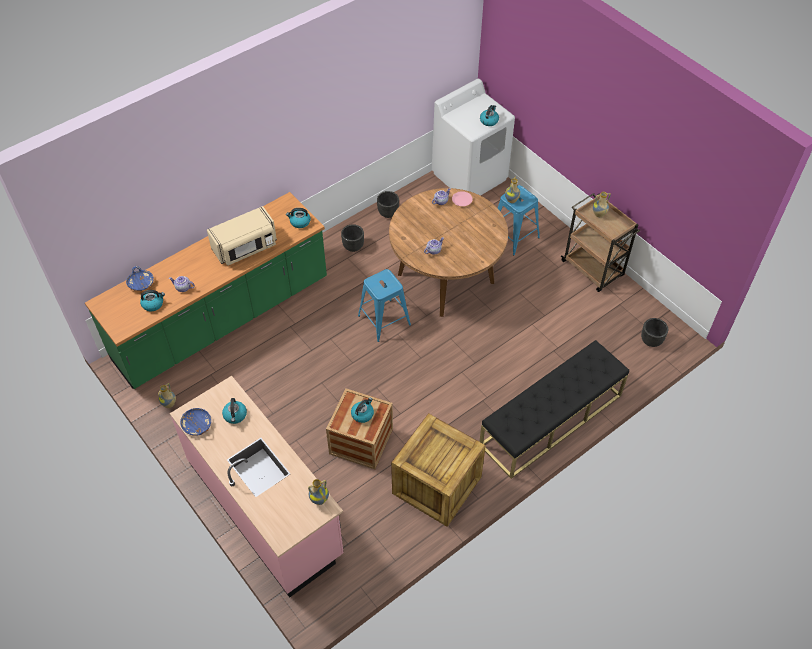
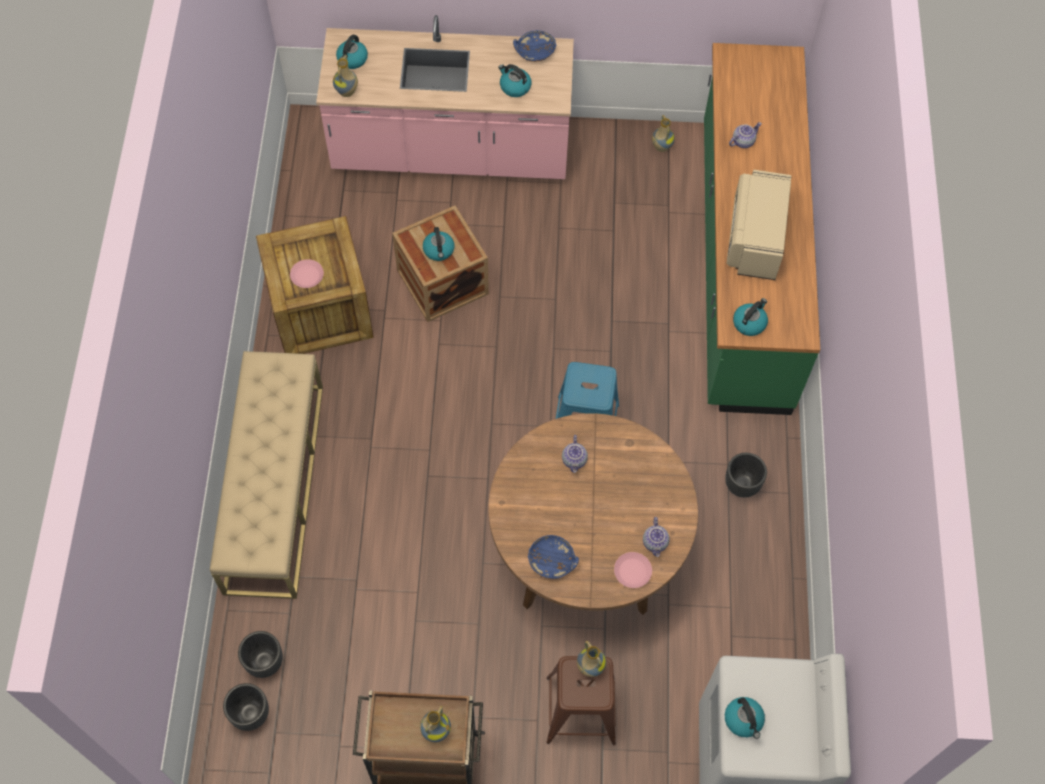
camera: 130 degrees right, 10 degrees up
(141, 283) = (788, 108): blue bowl -> blue bowl (552, 560)
(153, 304) = (743, 102): kettle -> kettle (352, 59)
(388, 213) = (770, 578): black planter -> black planter (265, 663)
(446, 451) = (307, 276): none -> pink plate
(513, 236) = (581, 709): blue stool -> brown stool
(551, 420) = (274, 487): black bench -> beige bench

